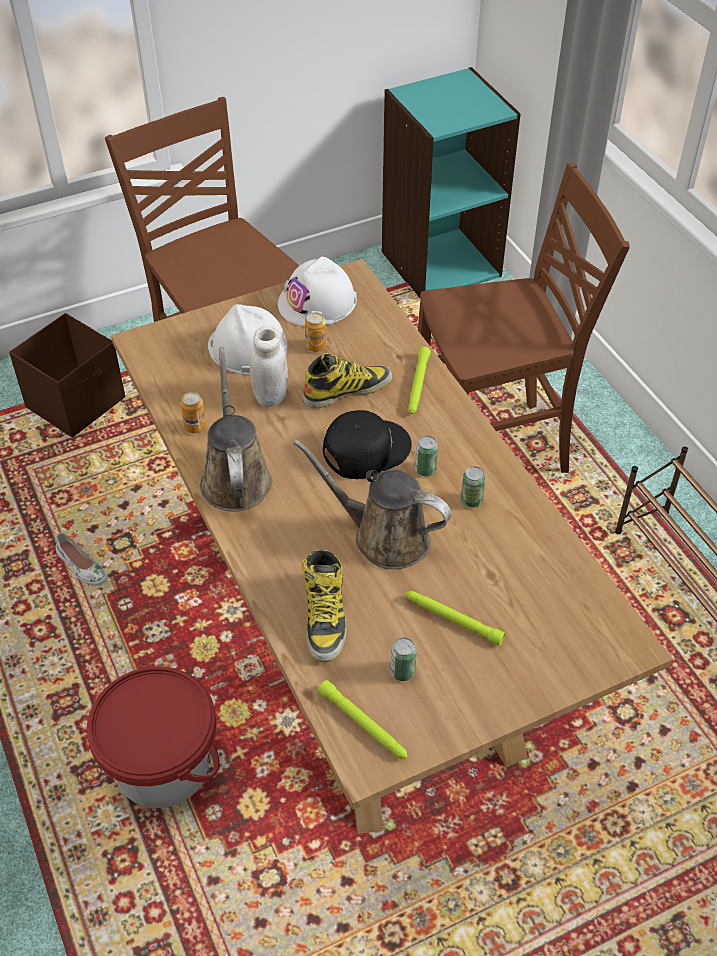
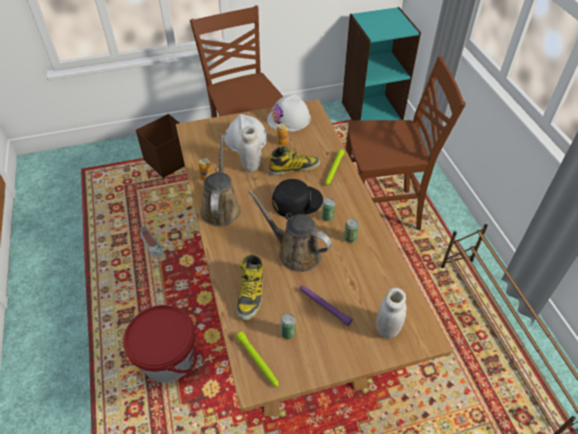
camera: 10 degrees right, 0 degrees up
(453, 619) = (324, 306): green flashlight -> purple flashlight
(564, 640) = (387, 328): none -> white jar

